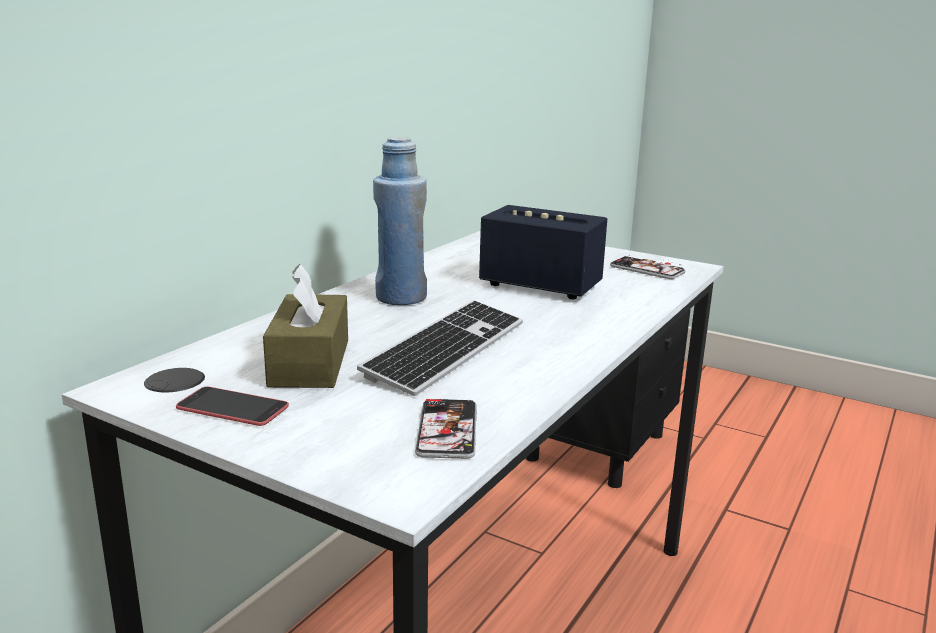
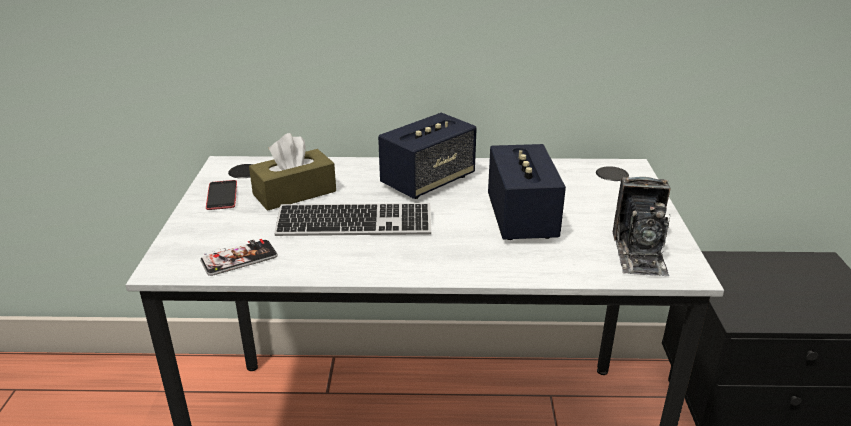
camera: 60 degrees right, 10 degrees up
(401, 298) = (428, 181): blue bottle -> speaker
(647, 269) = (639, 252): phone -> camera

